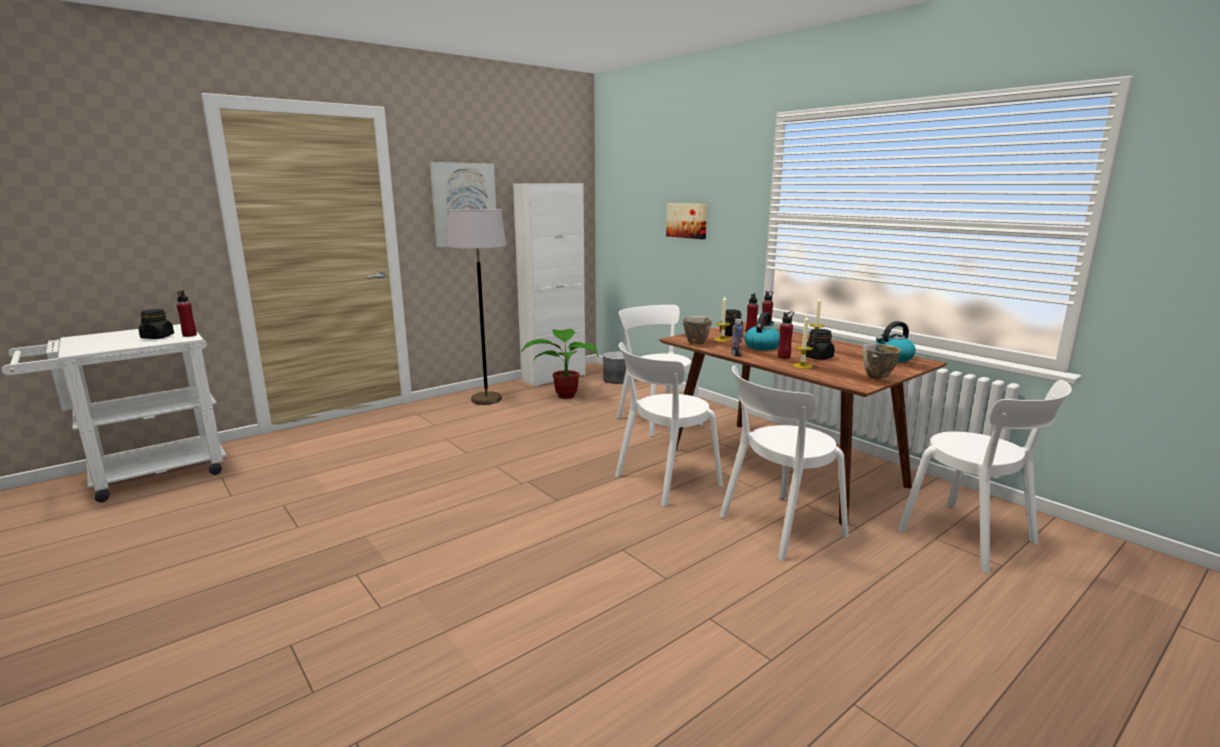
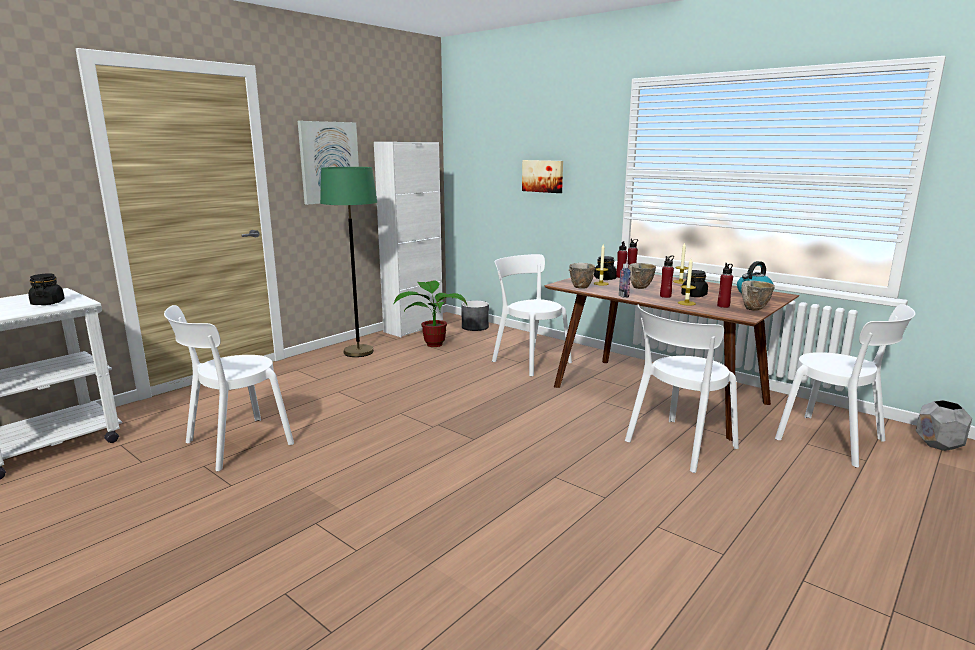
camera: 10 degrees left, 0 degrees up
(189, 335) = (82, 299): red bottle -> red bottle (723, 306)
(486, 399) = (358, 352): grey floor lamp -> green floor lamp
(663, 482) = (562, 415): white chair -> white chair (234, 445)
(762, 346) = (640, 288): kettle -> bowl
(1108, 555) = (939, 445): none -> grey planter

